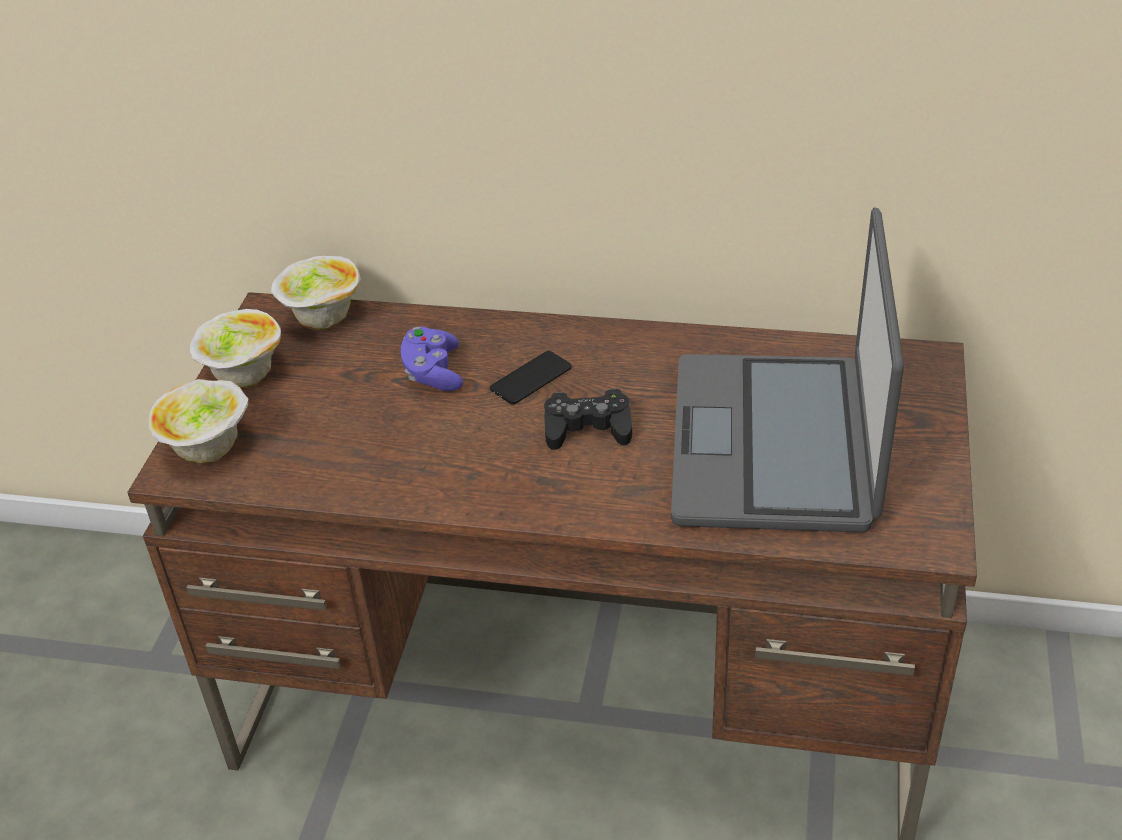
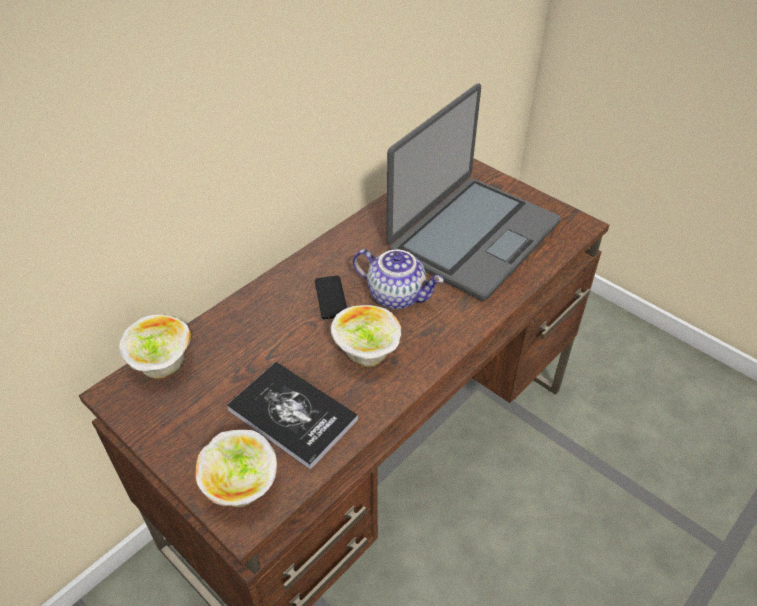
camera: 60 degrees left, 5 degrees up
(243, 377) = (178, 436): bowl -> bowl (366, 356)
(328, 437) = (292, 414): none -> book
(433, 373) = (280, 337): purple game controller -> none
(588, 428) = (397, 295): black game controller -> teapot
(776, 444) = (472, 237): laptop -> laptop turned 90 degrees counterclockwise

